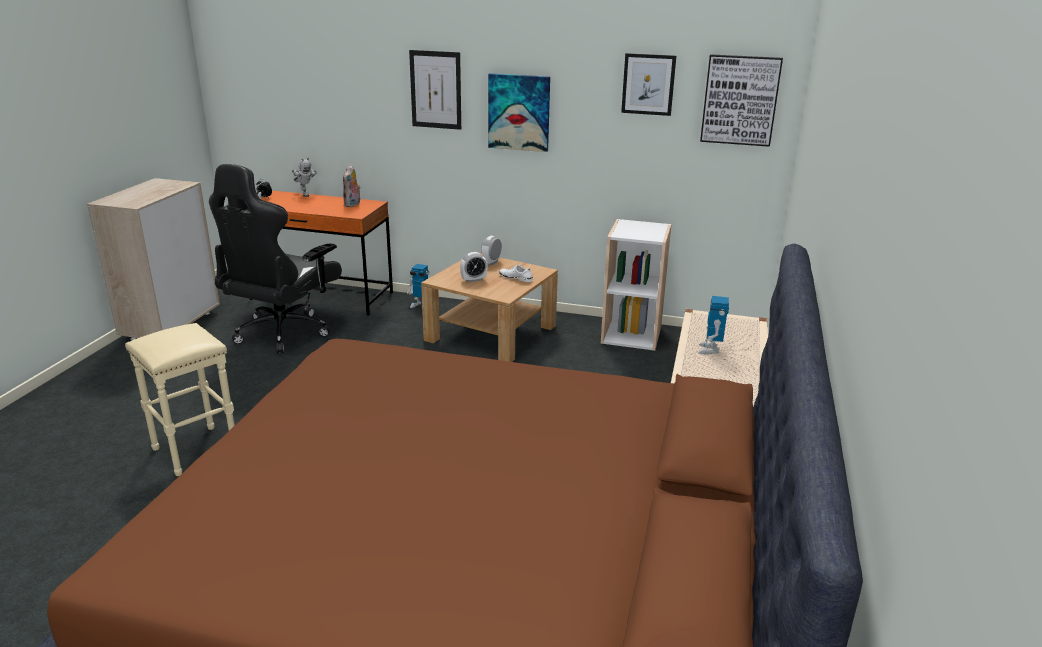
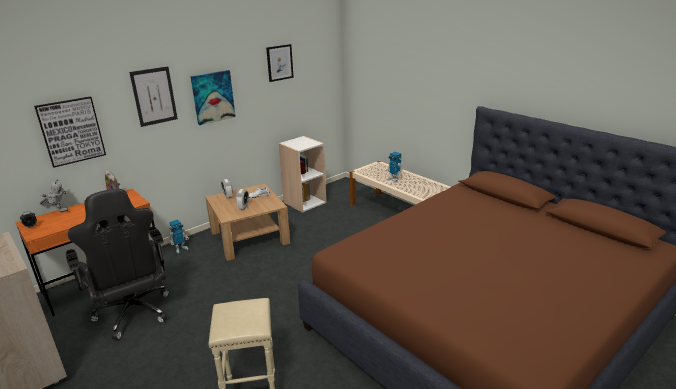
camera: 55 degrees left, 0 degrees up
(740, 100) = (320, 61): picture -> picture (71, 131)

